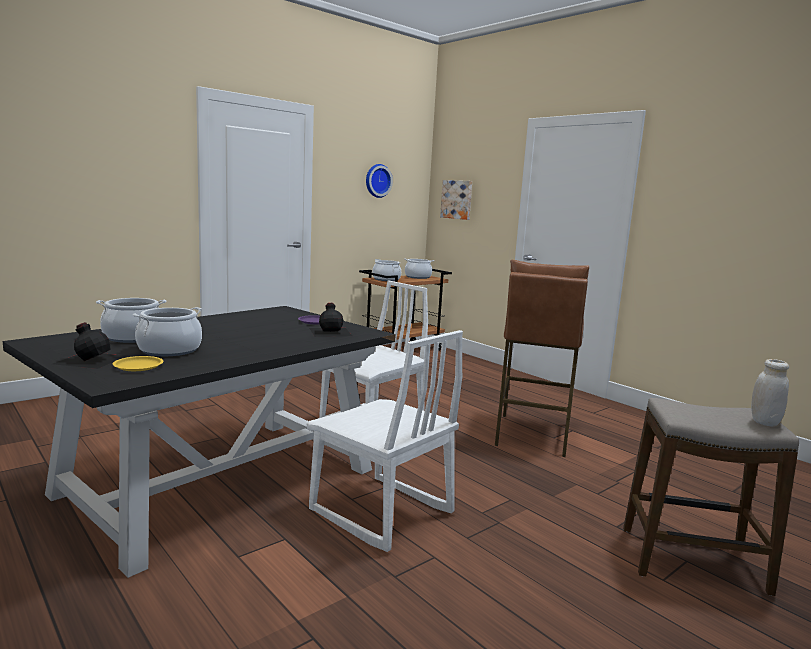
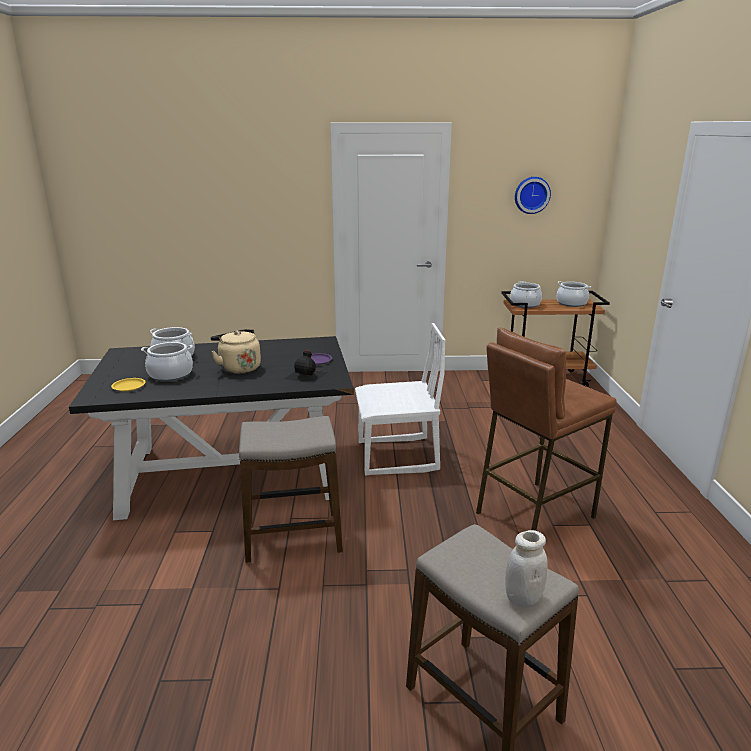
camera: 40 degrees right, 10 degrees up
(90, 359) = (118, 374): black bottle -> none
(243, 335) = (238, 368): none -> beige kettle
(380, 513) = (293, 537): white chair -> stool
(457, 199) = (626, 217): picture -> none

